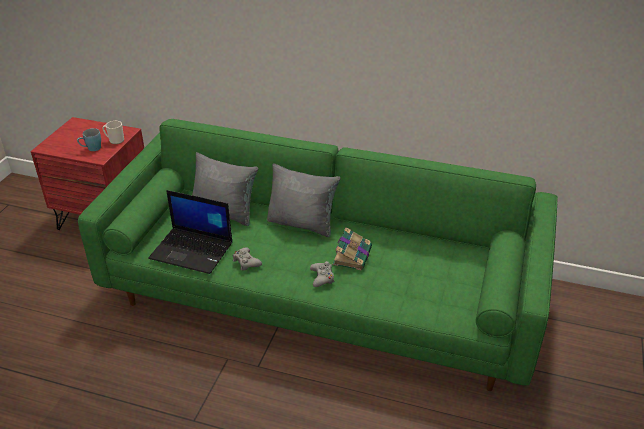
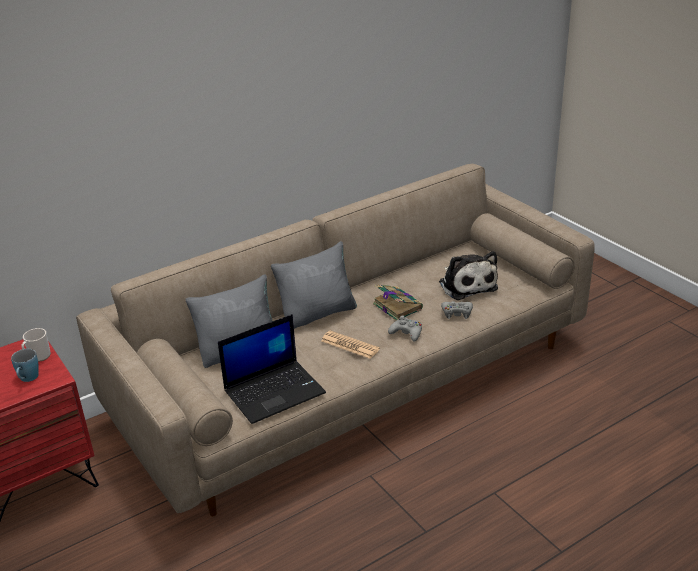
camera: 50 degrees left, 5 degrees down
(246, 262) = (334, 366): grey game controller -> grey game controller (457, 313)
(277, 257) = (350, 345): none -> newspaper
(322, 294) = (353, 380): green sofa -> beige sofa
(428, 278) = (466, 284): none -> plush toy

